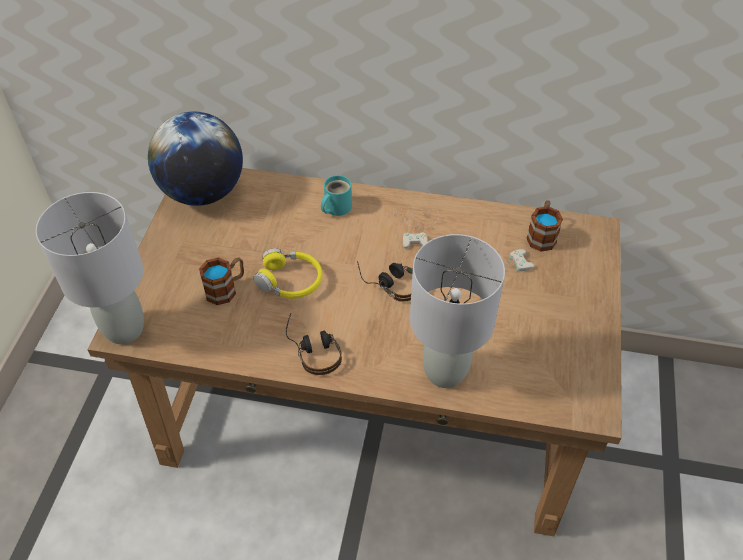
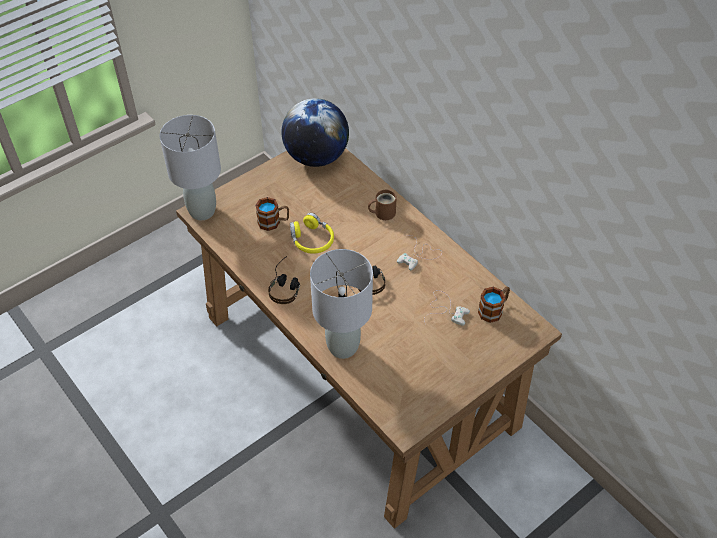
camera: 40 degrees right, 0 degrees up
(335, 207) = (383, 212): turquoise mug -> brown mug

